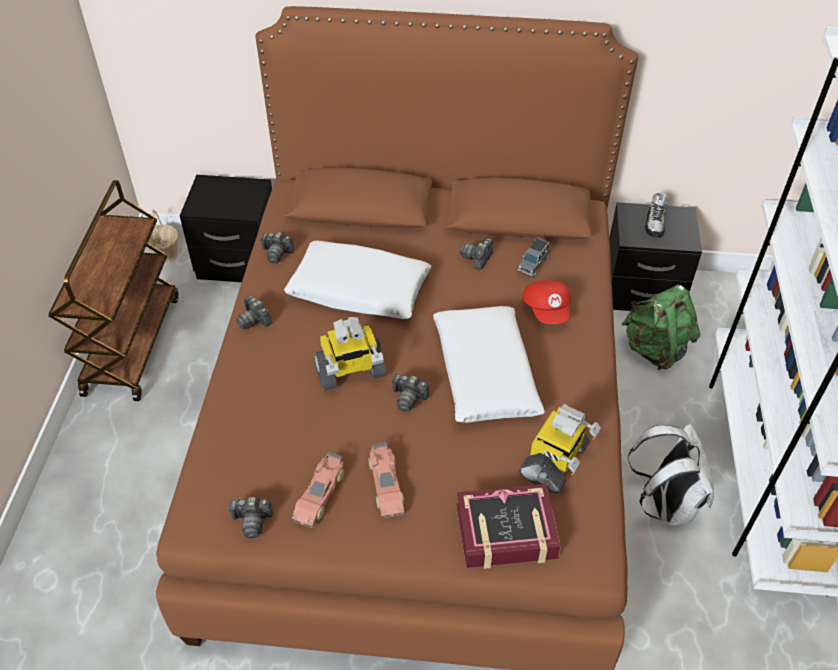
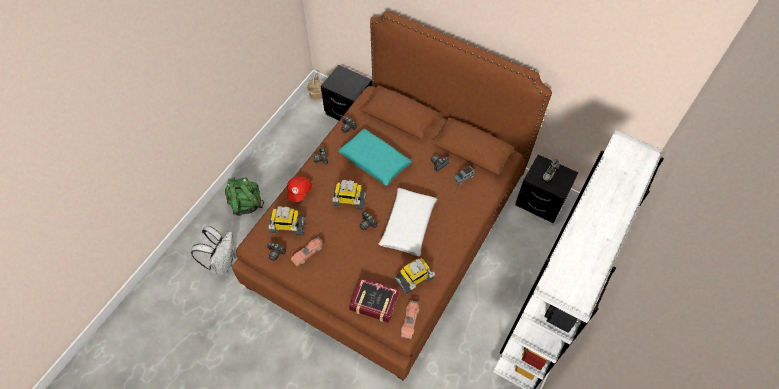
camera: 25 degrees right, 10 degrees up
(131, 343) = (282, 138): brown cart -> none
(251, 462) = (287, 227): none -> toy robot
(359, 290) = (374, 161): white pillow -> turquoise pillow
(386, 485) = (336, 260): toy car -> toy car (410, 321)
(547, 310) = (455, 205): red cap -> red cap (299, 192)
(654, 349) = (527, 236): green backpack -> green backpack (246, 203)
(665, 503) = (483, 315): white backpack -> white backpack (222, 262)

